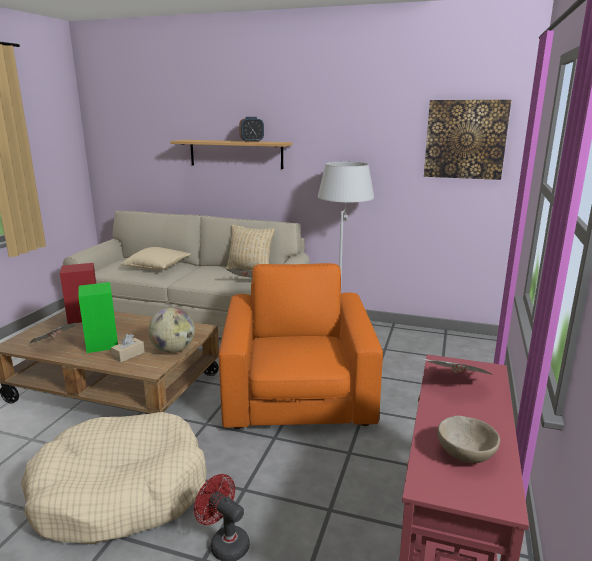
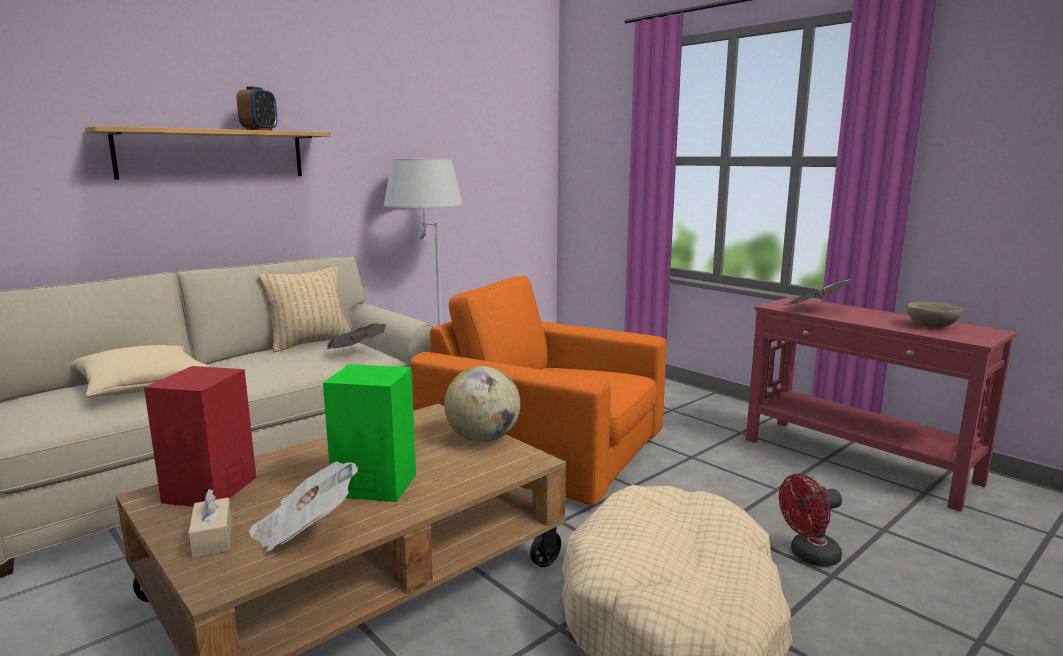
camera: 60 degrees left, 5 degrees down
(128, 355) = (456, 470): beige tissue box -> beige tissue box (212, 538)
(465, 139) = (509, 130): picture -> none

